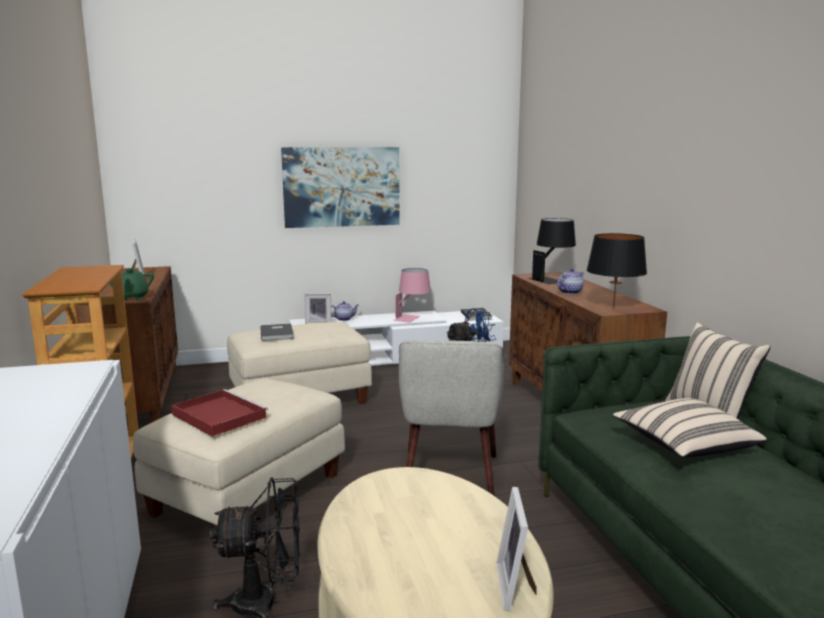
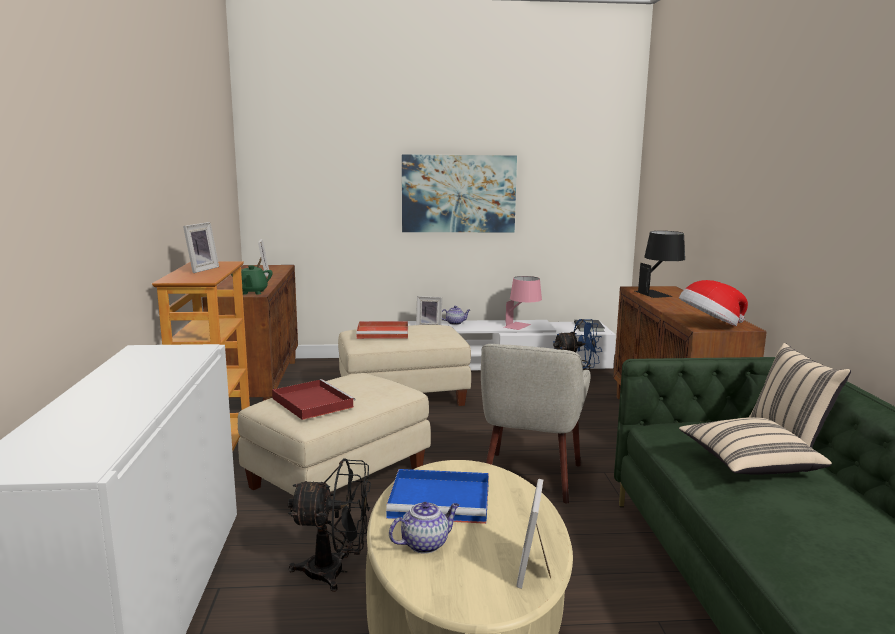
camera: 10 degrees right, 0 degrees up
(76, 276) = (200, 269): none -> picture frame
(278, 333) = (384, 332): grey book -> red tray
(393, 516) = (442, 500): none -> blue tray
(570, 292) = (672, 307): teapot -> teapot (425, 544)
(613, 308) = (709, 325): black table lamp -> hat

